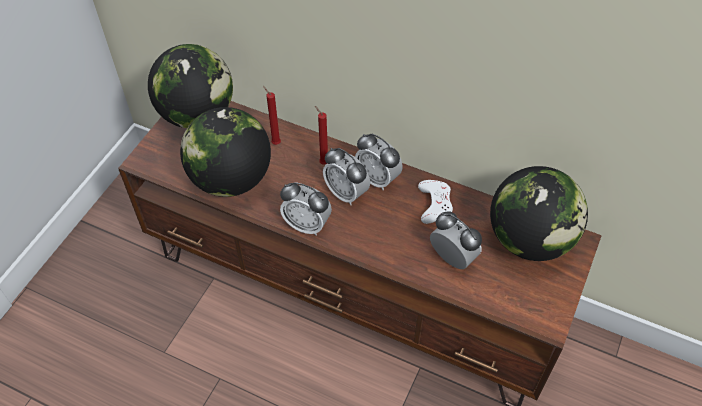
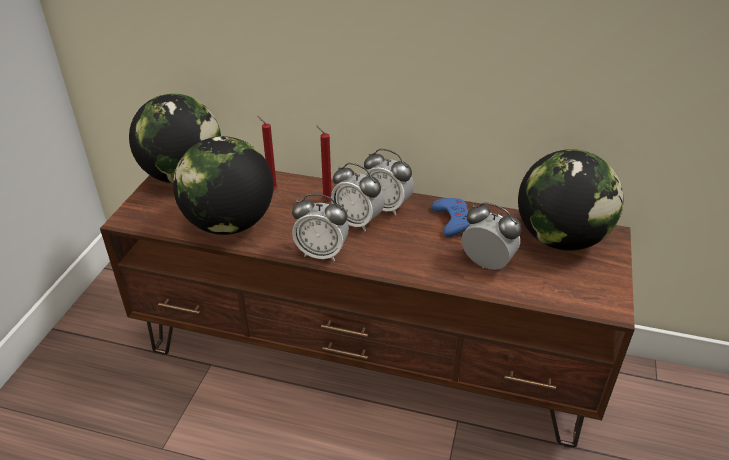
camera: 10 degrees left, 15 degrees down
(434, 204) = (452, 220): white game controller -> blue game controller

